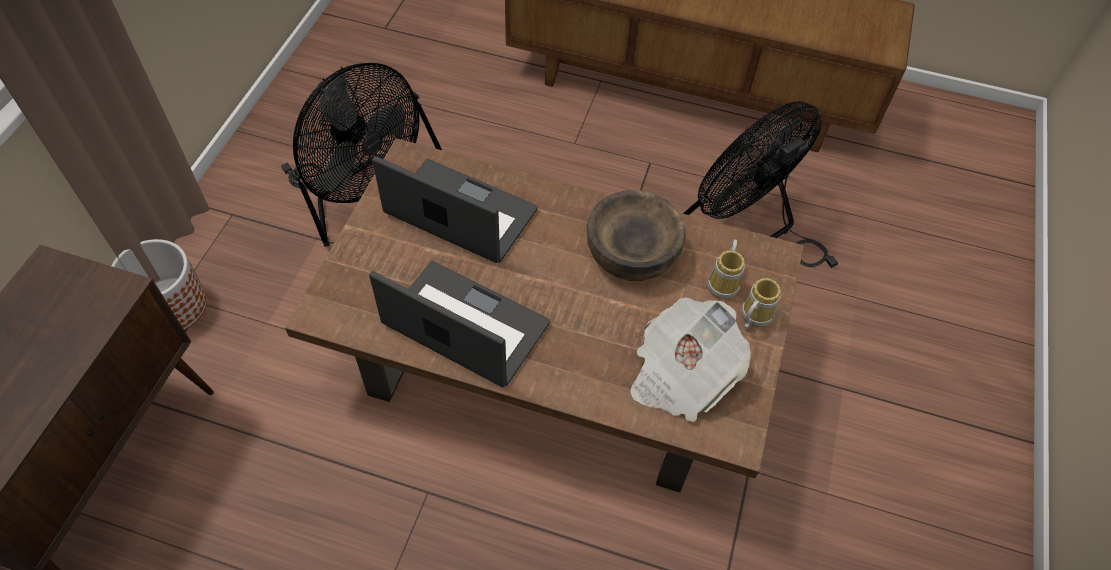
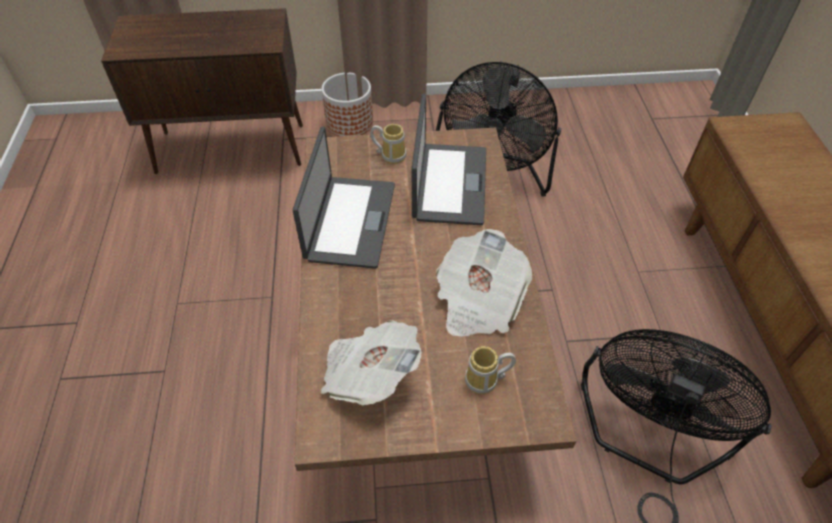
camera: 70 degrees right, 5 degrees down
(632, 252) = (478, 301): brown bowl -> newspaper
(752, 316) = (460, 415): mug -> mug (390, 155)

